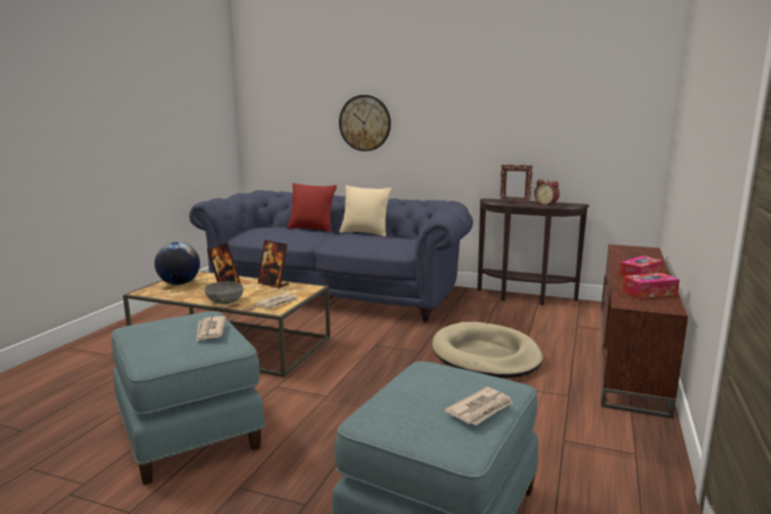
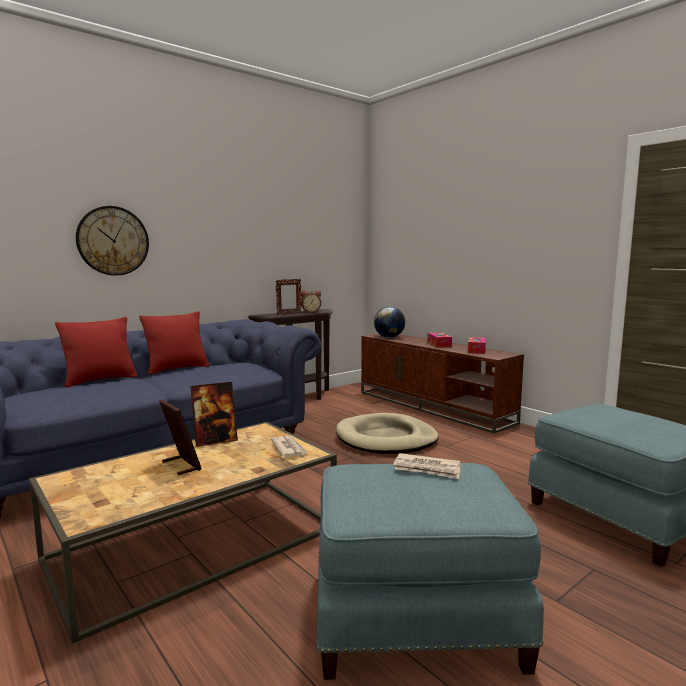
camera: 60 degrees left, 5 degrees down
(179, 283) = (97, 491): globe -> globe (389, 337)
(225, 301) = (237, 472): grey bowl -> none
(365, 233) = (177, 369): beige pillow -> red pillow
(481, 409) = (648, 415): newspaper -> none

